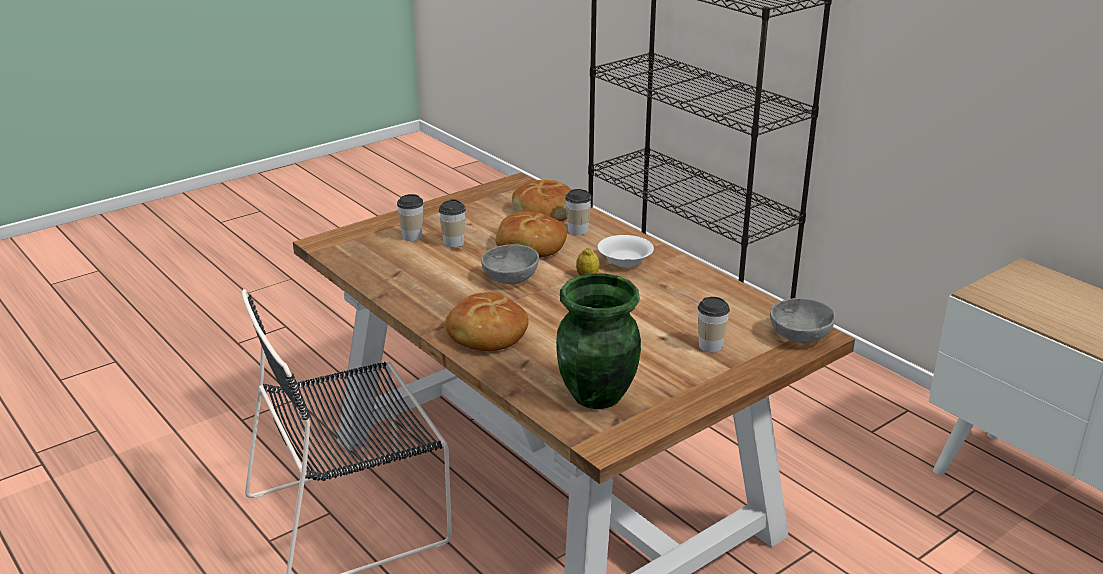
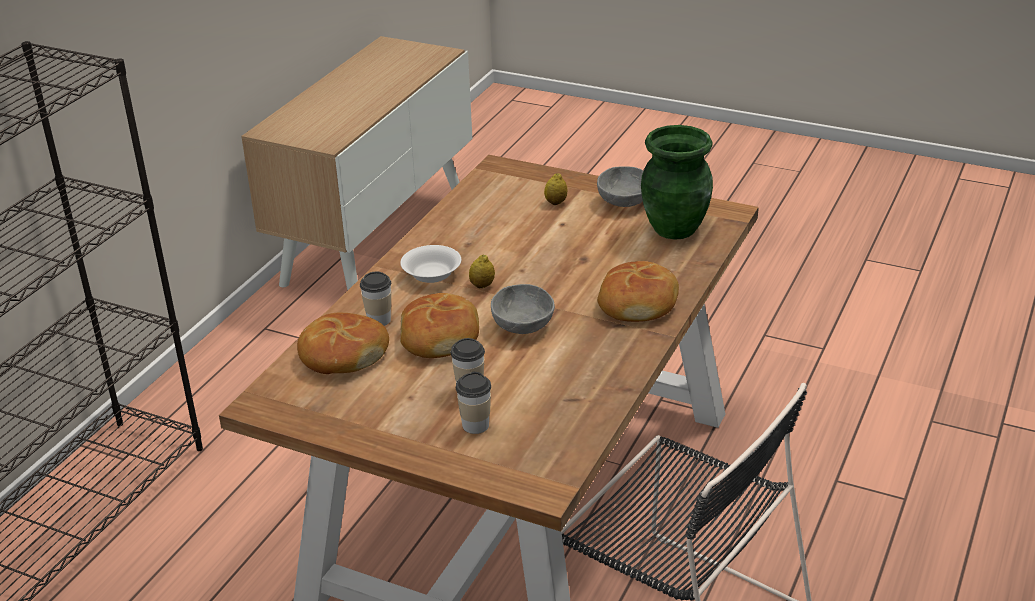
camera: 115 degrees left, 5 degrees up
(710, 346) = (556, 202): cup -> lemon
(799, 337) = (507, 173): grey bowl -> grey bowl (625, 201)

